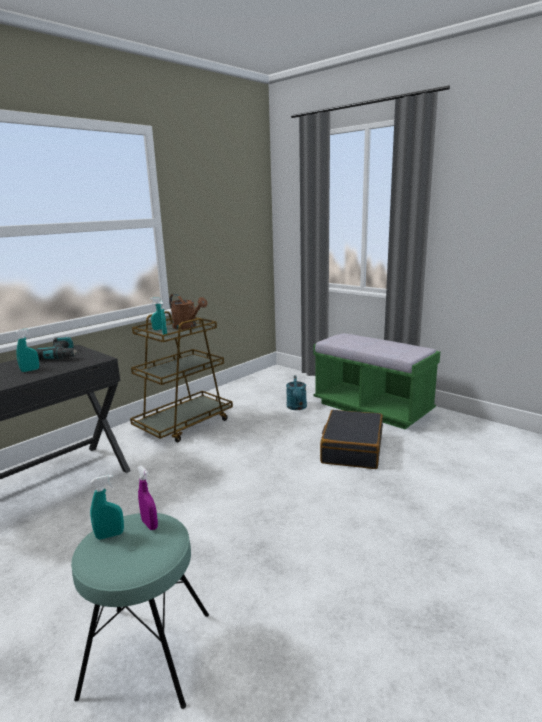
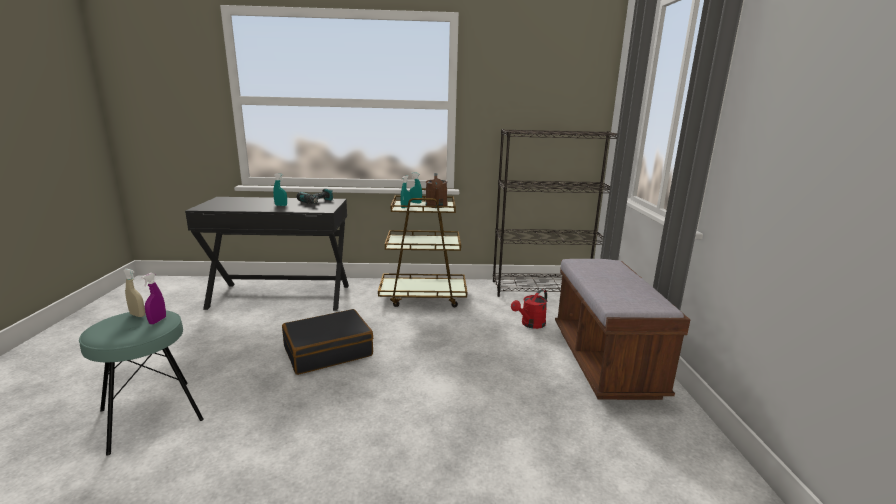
camera: 45 degrees right, 0 degrees up
(110, 535) = (137, 315): turquoise spray bottle -> beige spray bottle
(261, 381) = (545, 289): none -> black bookcase
(297, 407) = (530, 324): turquoise watering can -> red watering can
(351, 449) = (504, 384): black suitcase -> black suitcase (328, 351)
(372, 408) = (604, 361): green bench -> brown bench

